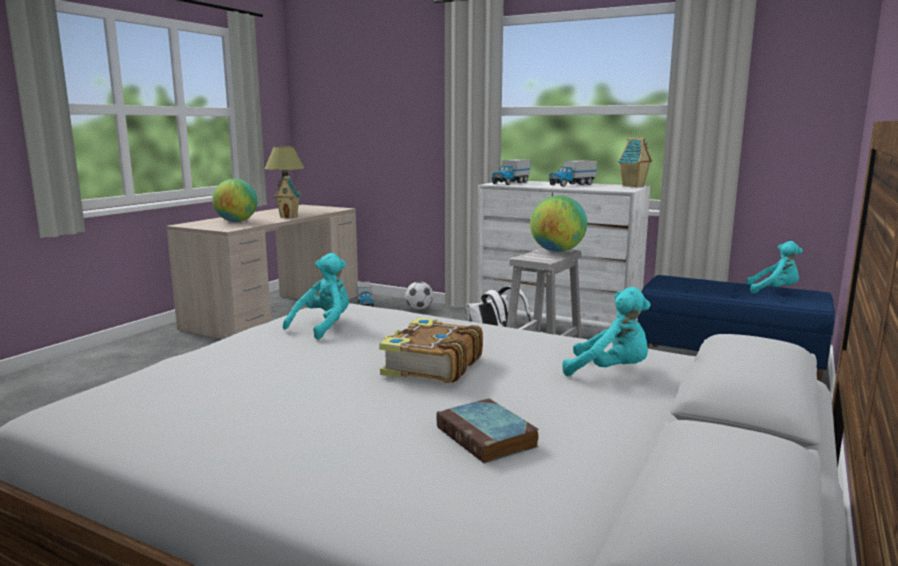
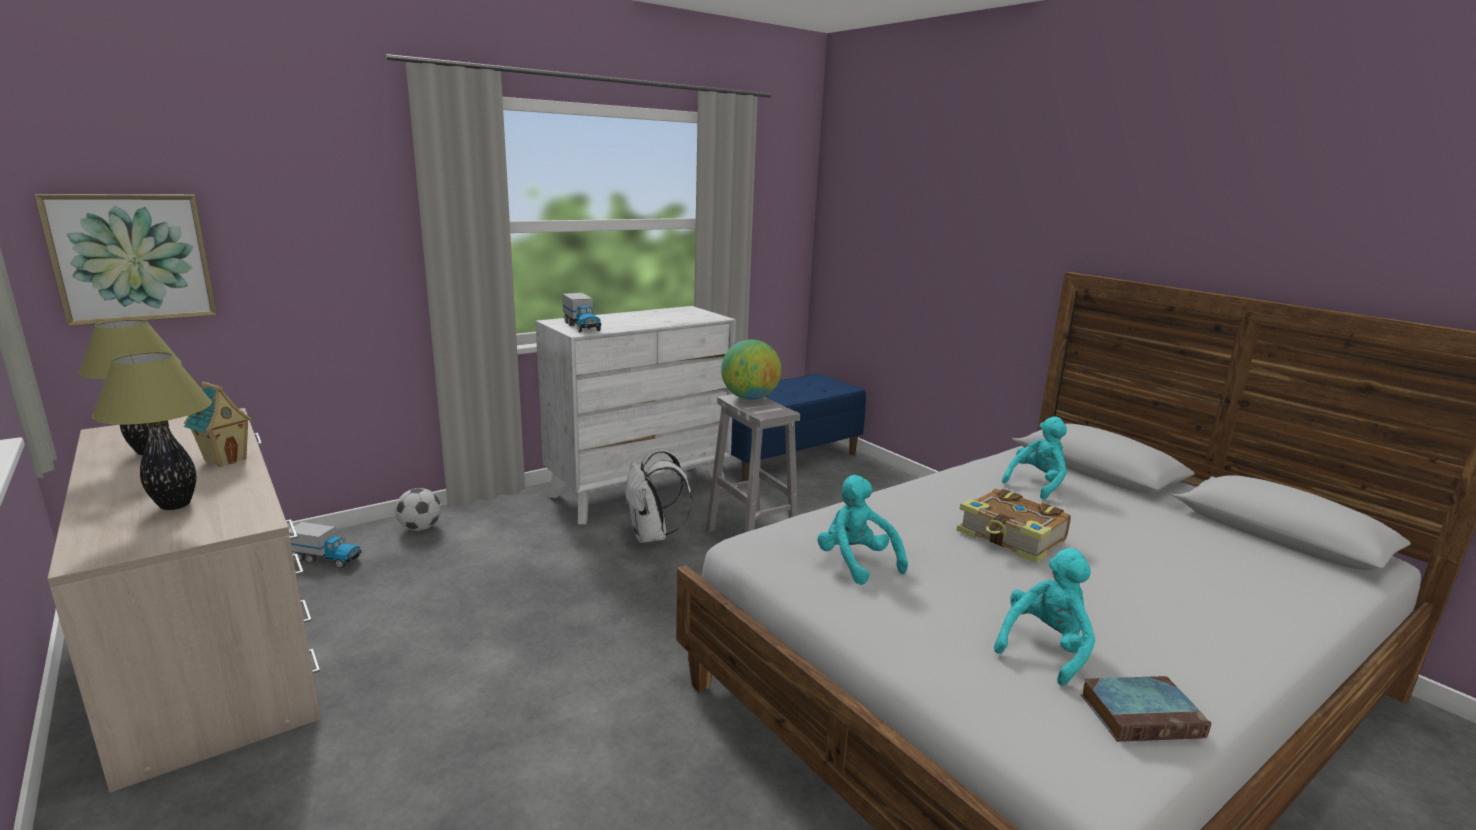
camera: 65 degrees left, 5 degrees up
(236, 221) = (176, 505): globe -> table lamp
(331, 124) = (132, 258): none -> picture
(488, 437) = (1165, 554): book -> book (1142, 715)
(571, 185) = (641, 317): toy truck -> none
(633, 186) = (688, 309): toy house -> none
(774, 291) = (800, 383): turquoise plush toy -> turquoise plush toy (1045, 649)

